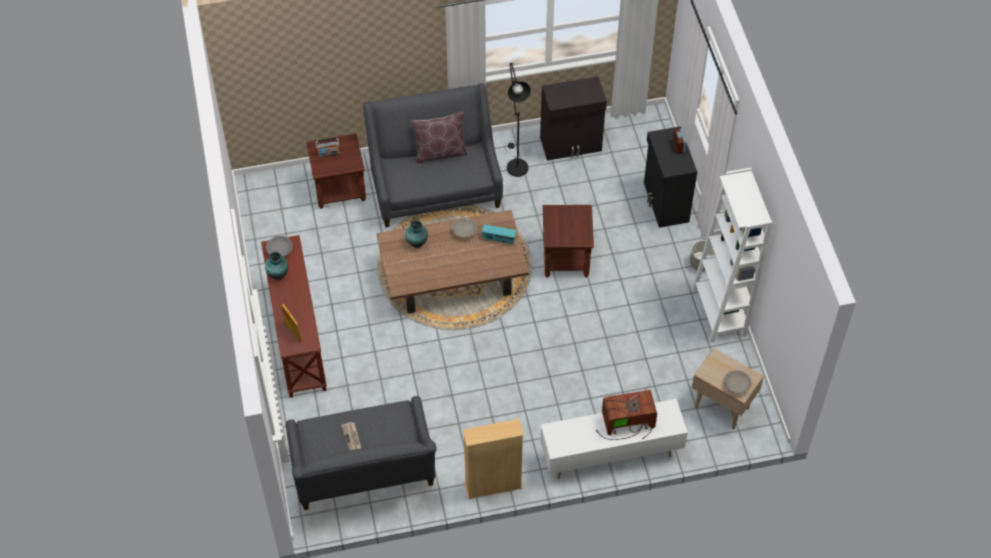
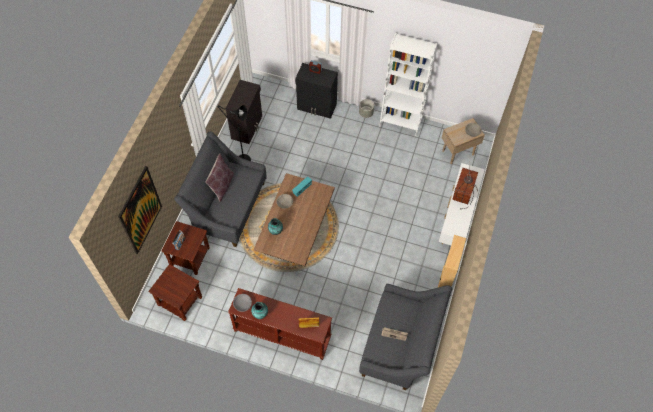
camera: 60 degrees left, 5 degrees up
(306, 69) = (140, 211): none -> picture
(565, 258) = (320, 170): brown side table -> brown side table (180, 301)

